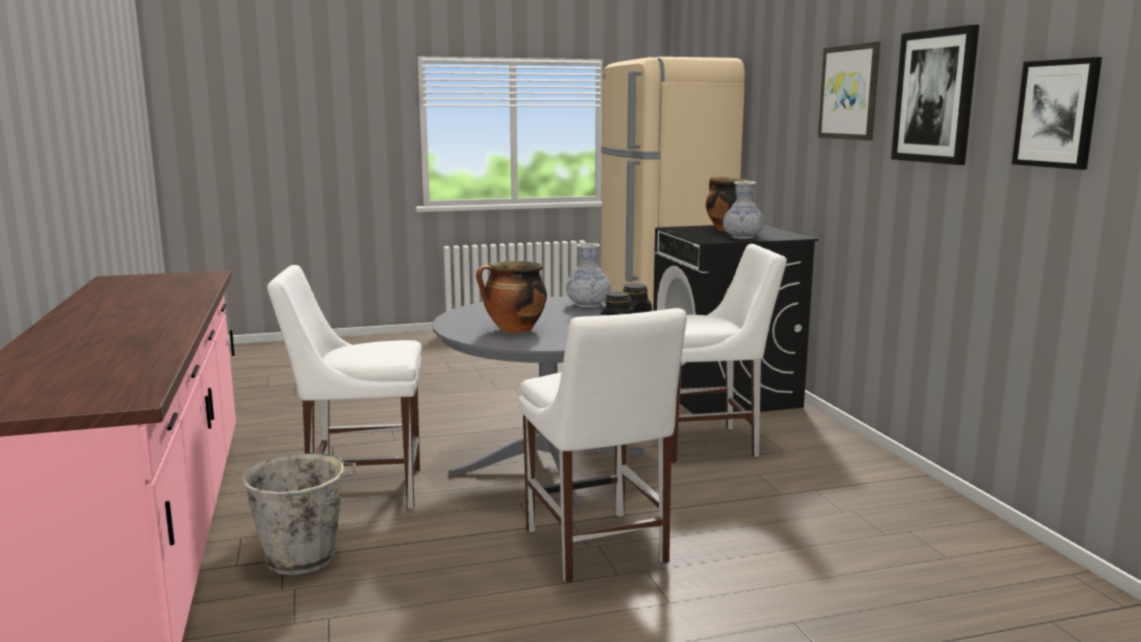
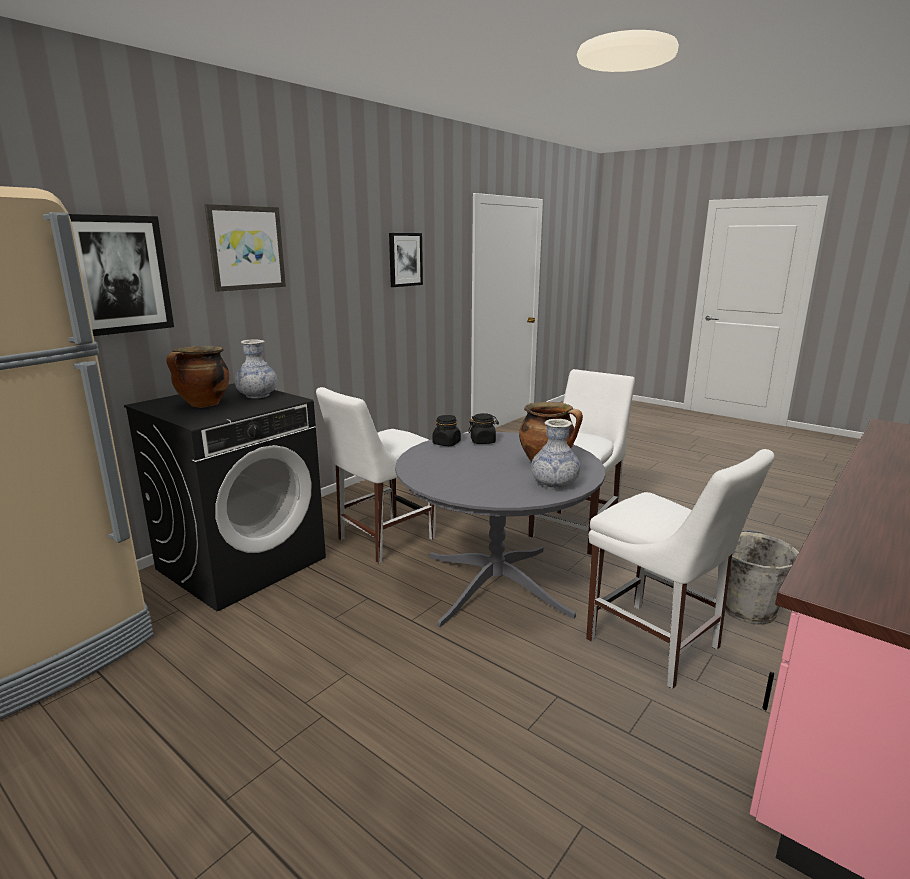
camera: 125 degrees left, 5 degrees up
(588, 305) = (426, 464): vase -> vase (554, 484)
(709, 444) = (382, 540): white chair -> white chair turned 90 degrees counterclockwise
(935, 96) = (333, 251): picture -> picture (117, 275)

